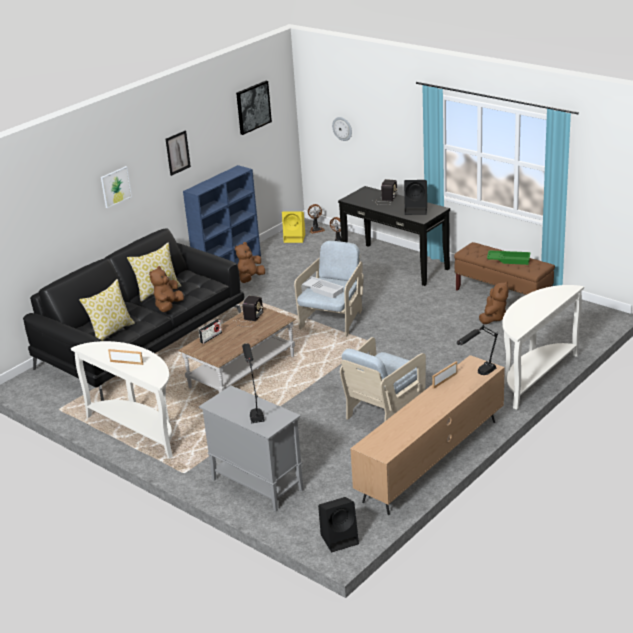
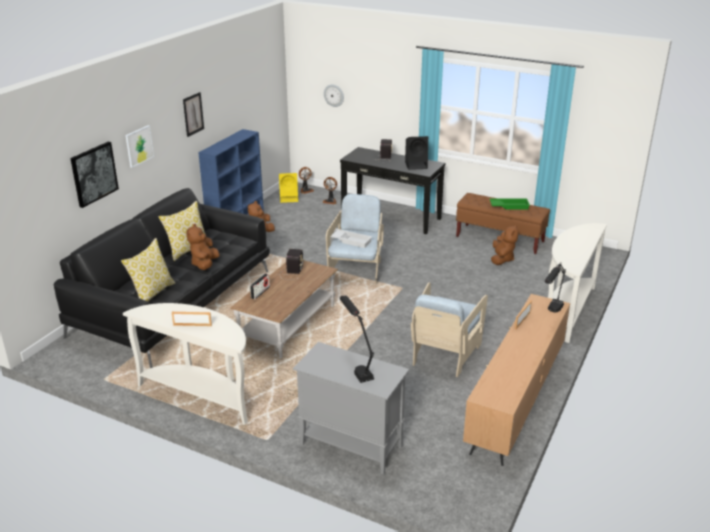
camera: 15 degrees left, 0 degrees up
(253, 107) = (254, 74): picture -> picture (94, 174)
(340, 539) = (466, 499): black speaker -> none

